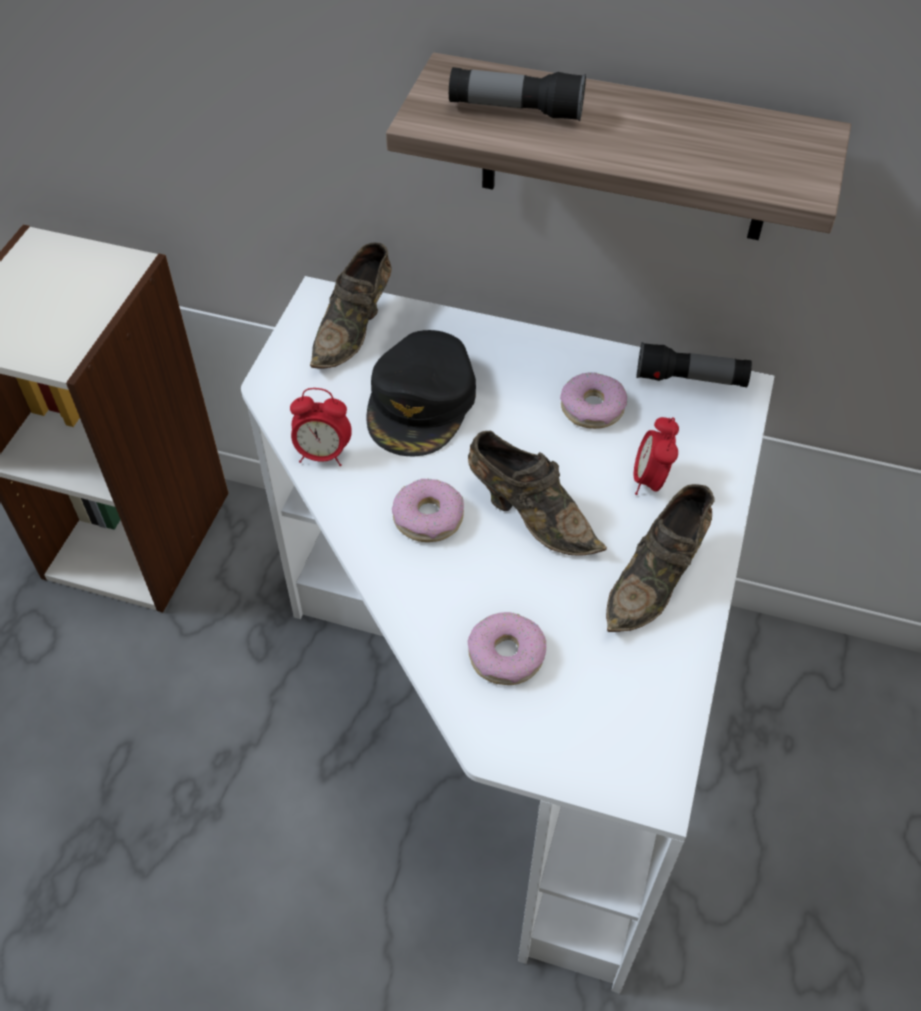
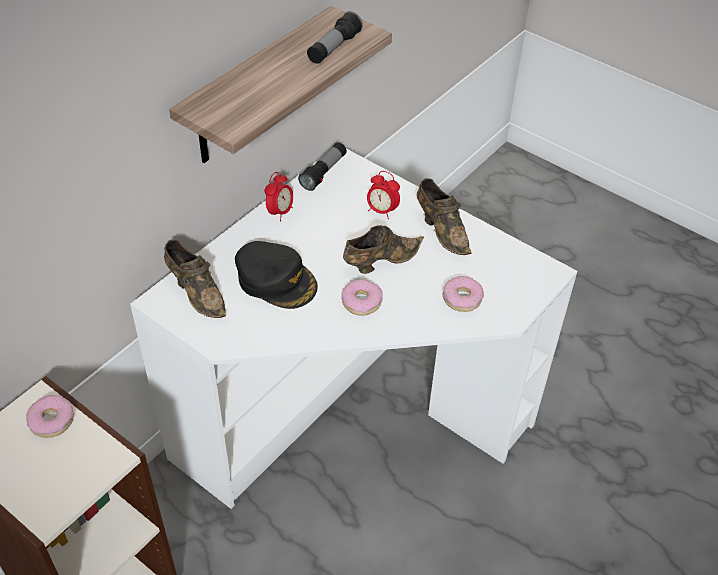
camera: 70 degrees left, 5 degrees down
(323, 454) = (291, 334): alarm clock -> alarm clock (280, 212)
(515, 110) = (248, 95): flashlight -> flashlight (334, 48)
(592, 408) = (321, 214): donut -> donut (51, 420)

